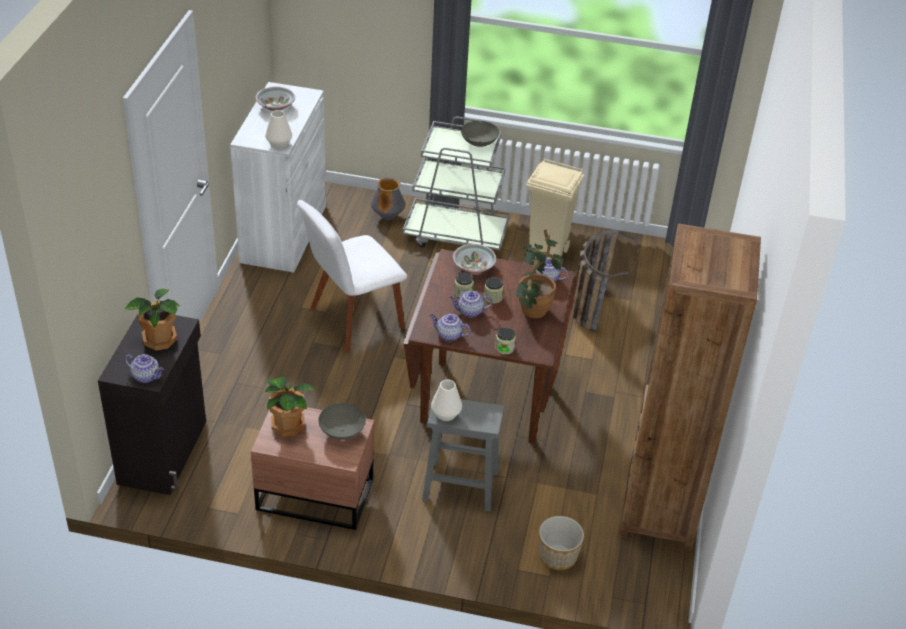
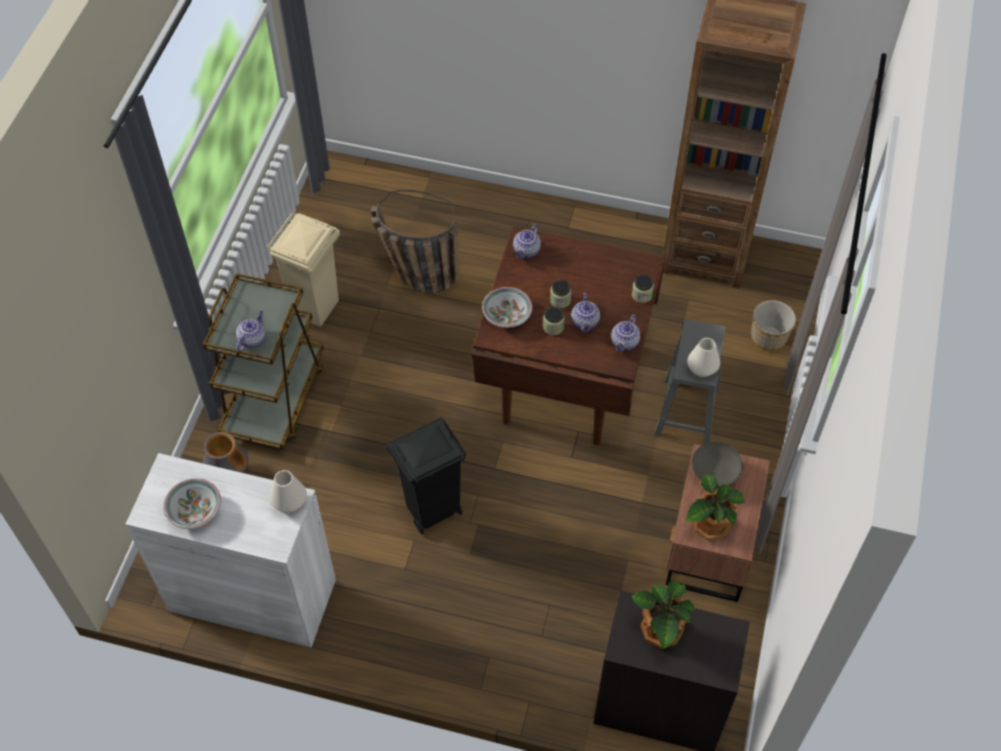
camera: 85 degrees left, 15 degrees up
(146, 376) = (726, 637): teapot -> teapot (252, 339)
(352, 320) = (431, 511): white chair -> black trash can
(456, 235) = (274, 397): grey cart -> brown cart
(479, 143) = (250, 301): grey bowl -> none
(531, 313) = (585, 269): potted plant -> none

